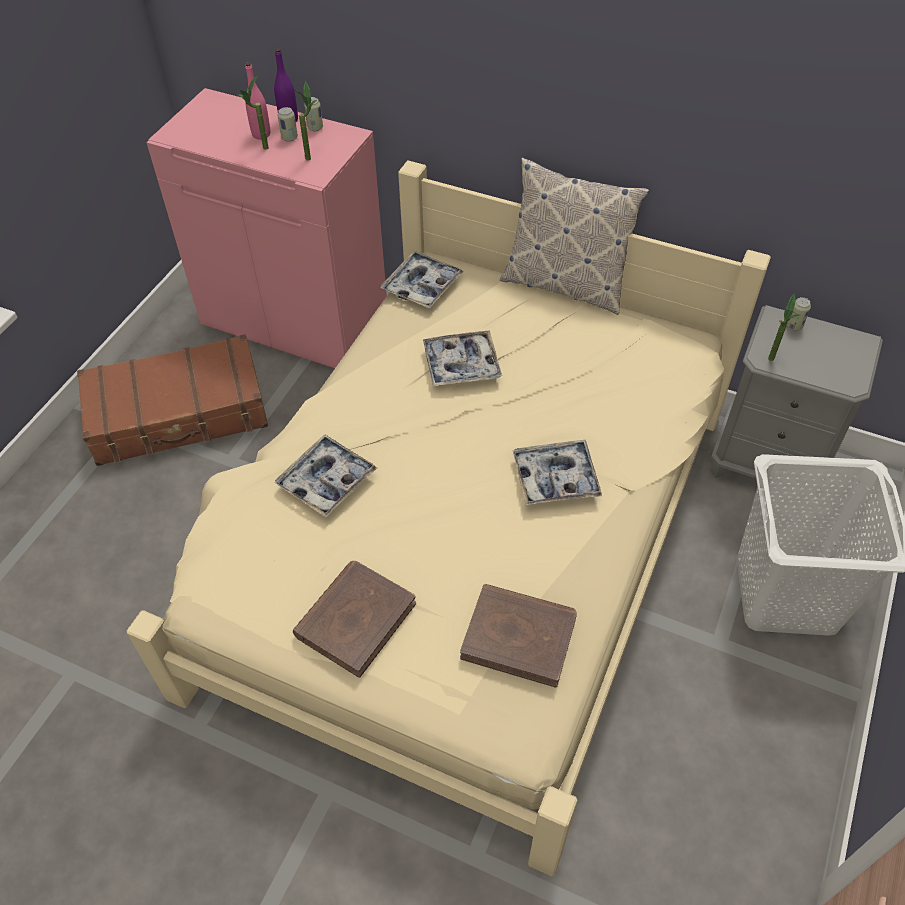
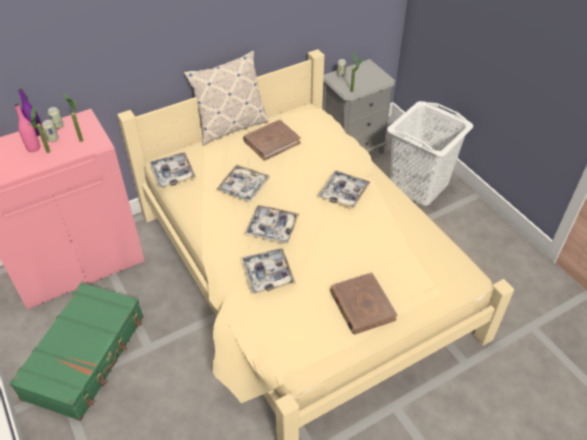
camera: 55 degrees left, 5 degrees down
(179, 414) = (86, 356): brown suitcase -> green suitcase
(412, 437) = (272, 228): none -> tray
(519, 636) = (417, 251): brown book -> brown book (271, 141)

